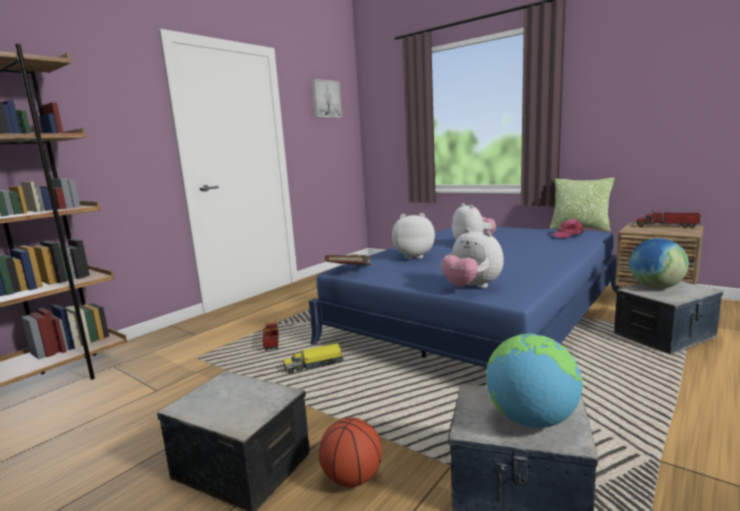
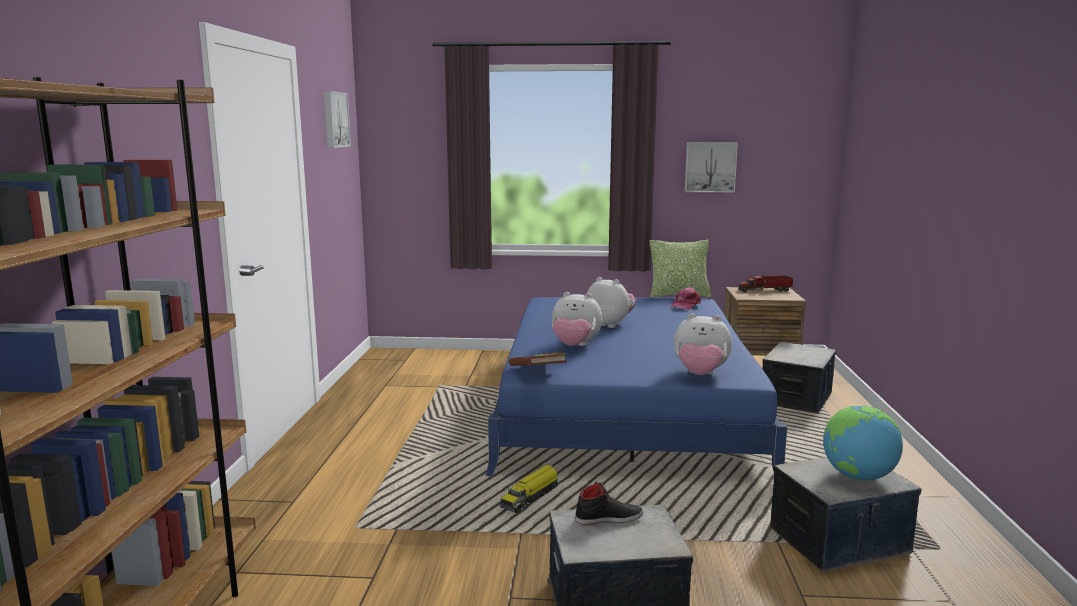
camera: 35 degrees left, 0 degrees up
(246, 388) = (608, 518): none -> black shoe
(272, 341) = (429, 485): toy truck -> none
(352, 478) = (722, 578): basketball -> none
(413, 256) = (575, 346): plush toy -> plush toy turned 135 degrees counterclockwise
(621, 108) = (710, 167): none -> picture
(655, 287) = (789, 352): globe -> none

